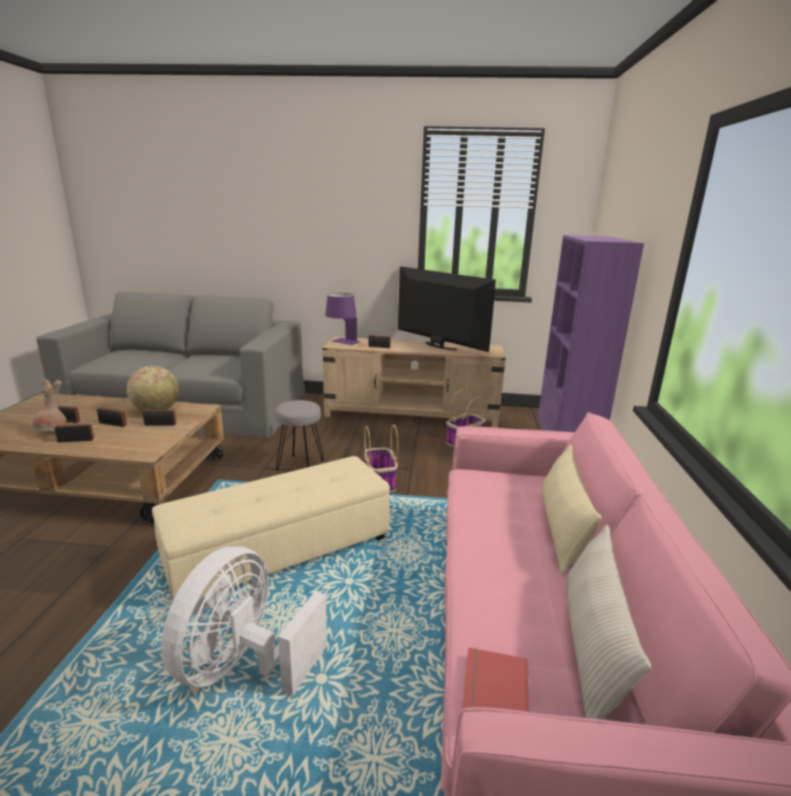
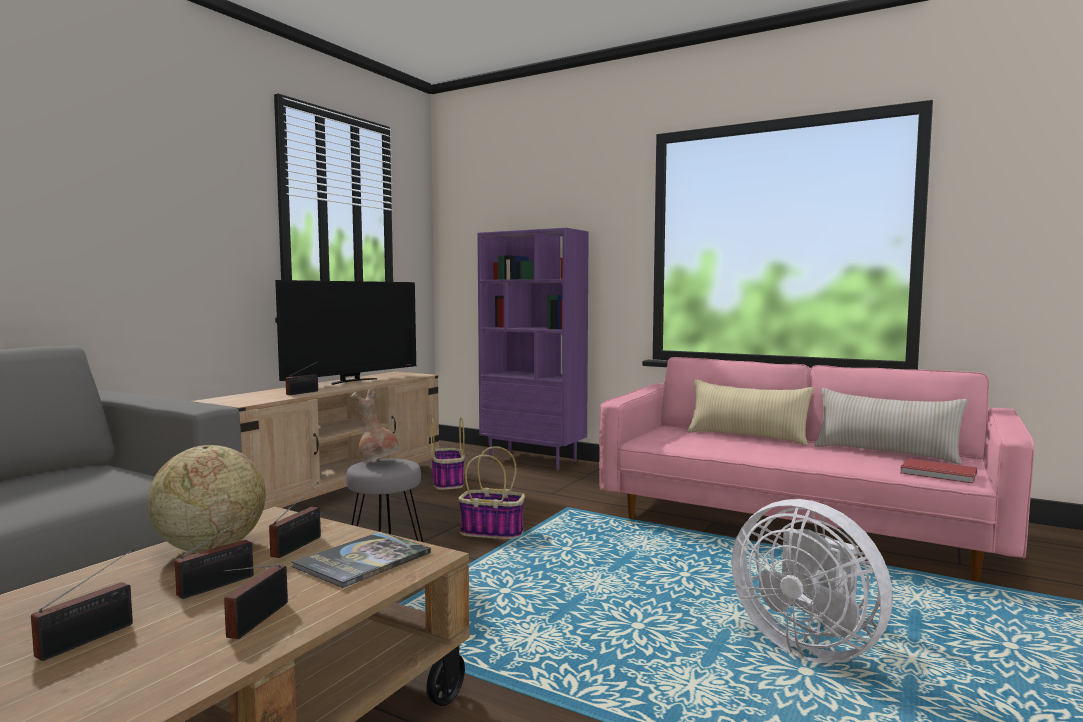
camera: 65 degrees left, 15 degrees down
(53, 432) = (153, 649): brown vase -> brown vase (378, 462)
(141, 441) = (363, 560): none -> book
(280, 551) = (602, 604): beige ottoman -> none
(342, 342) = (240, 400): purple table lamp -> none
(438, 346) = (352, 381): television -> television turned 150 degrees clockwise

